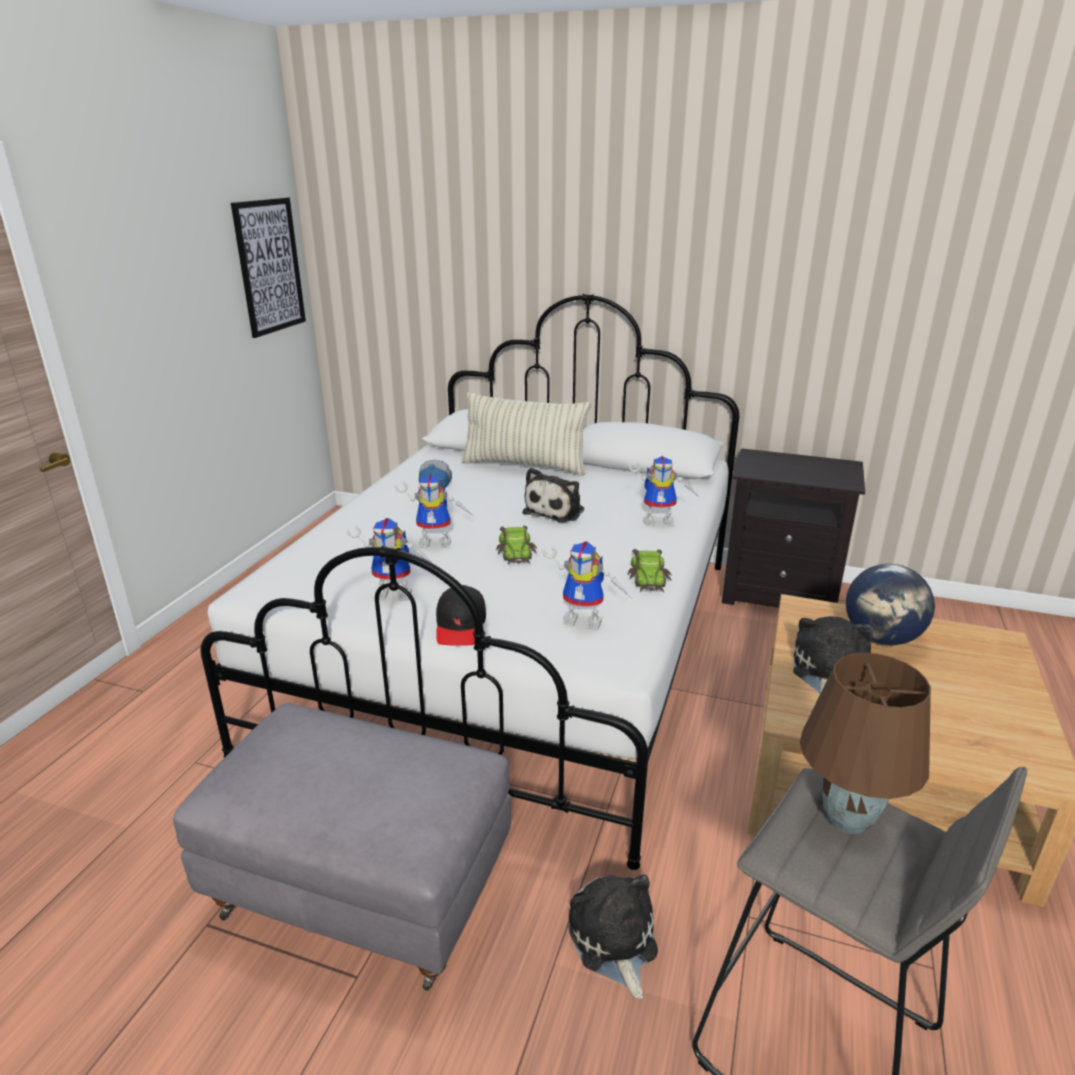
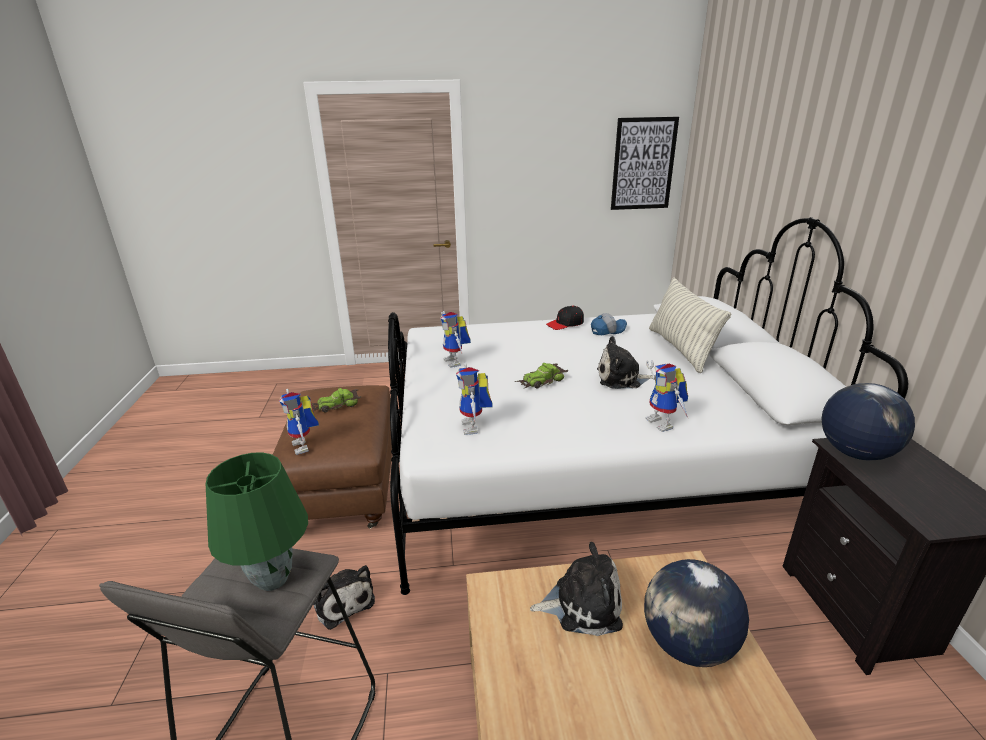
camera: 65 degrees right, 0 degrees up
(364, 890) = (346, 489): grey ottoman -> brown ottoman
(438, 542) = (527, 355): toy robot -> toy robot (305, 446)
(460, 625) = (435, 389): black cap -> black cap (565, 324)
(613, 942) = (343, 601): plush toy -> plush toy turned 90 degrees clockwise
(649, 577) = (558, 439): toy car -> toy car (336, 405)
(760, 471) = (854, 453): none -> globe
(848, 819) = (273, 580): brown table lamp -> green table lamp

